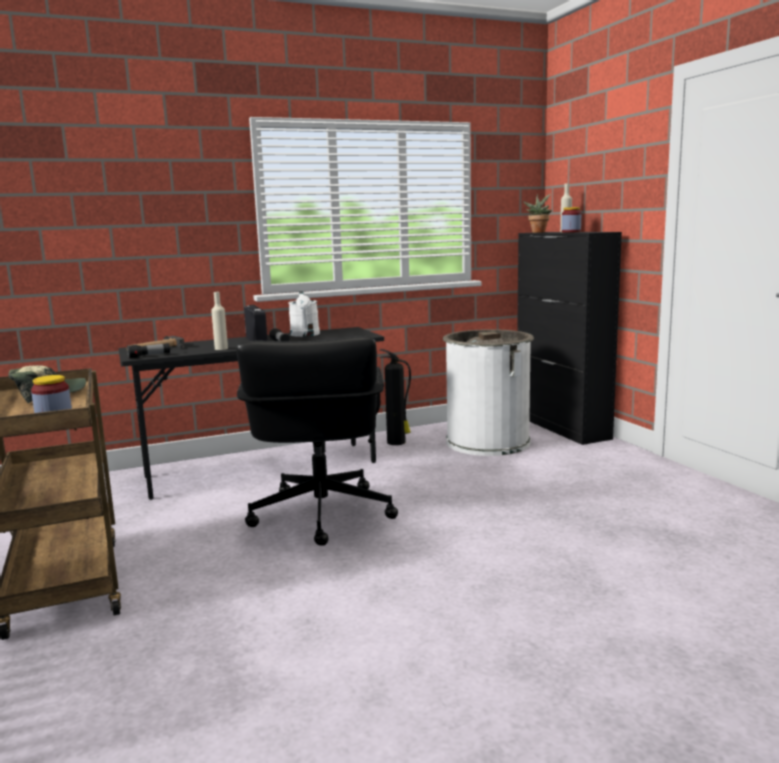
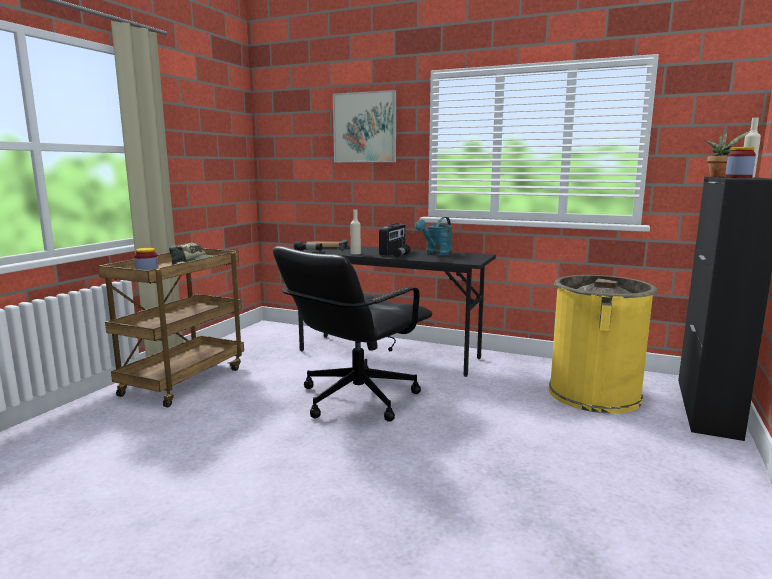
camera: 45 degrees right, 0 degrees up
(162, 184) = (364, 127): none -> picture
(305, 335) = (436, 254): white watering can -> turquoise watering can
(397, 442) = (515, 367): fire extinguisher -> none
(487, 442) = (594, 393): white trash can -> yellow trash can

